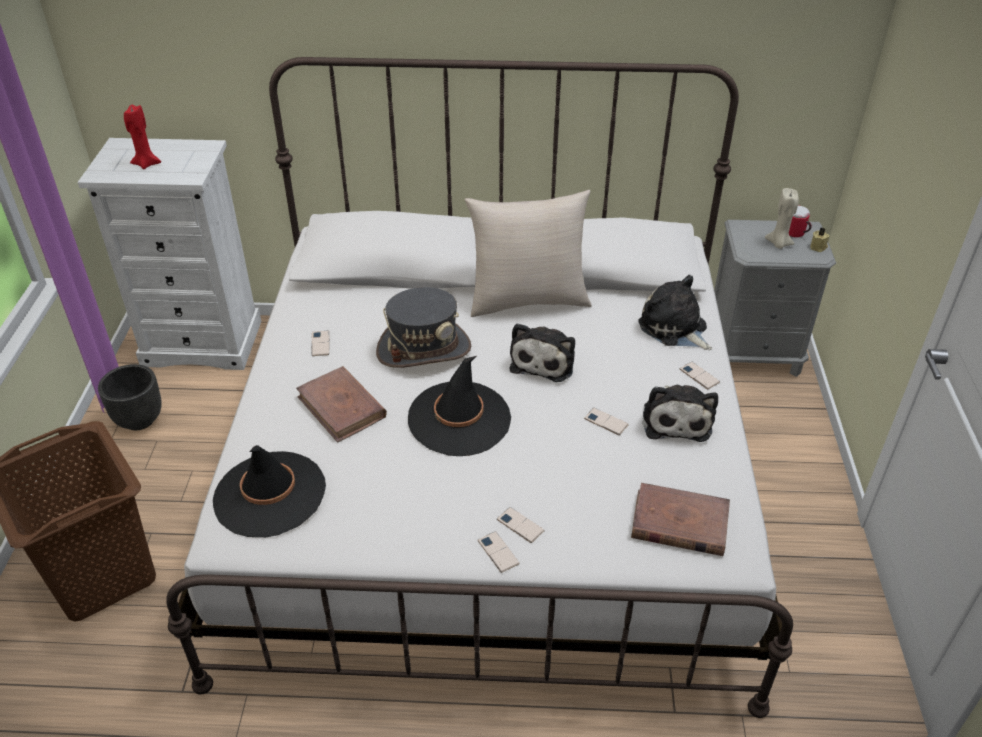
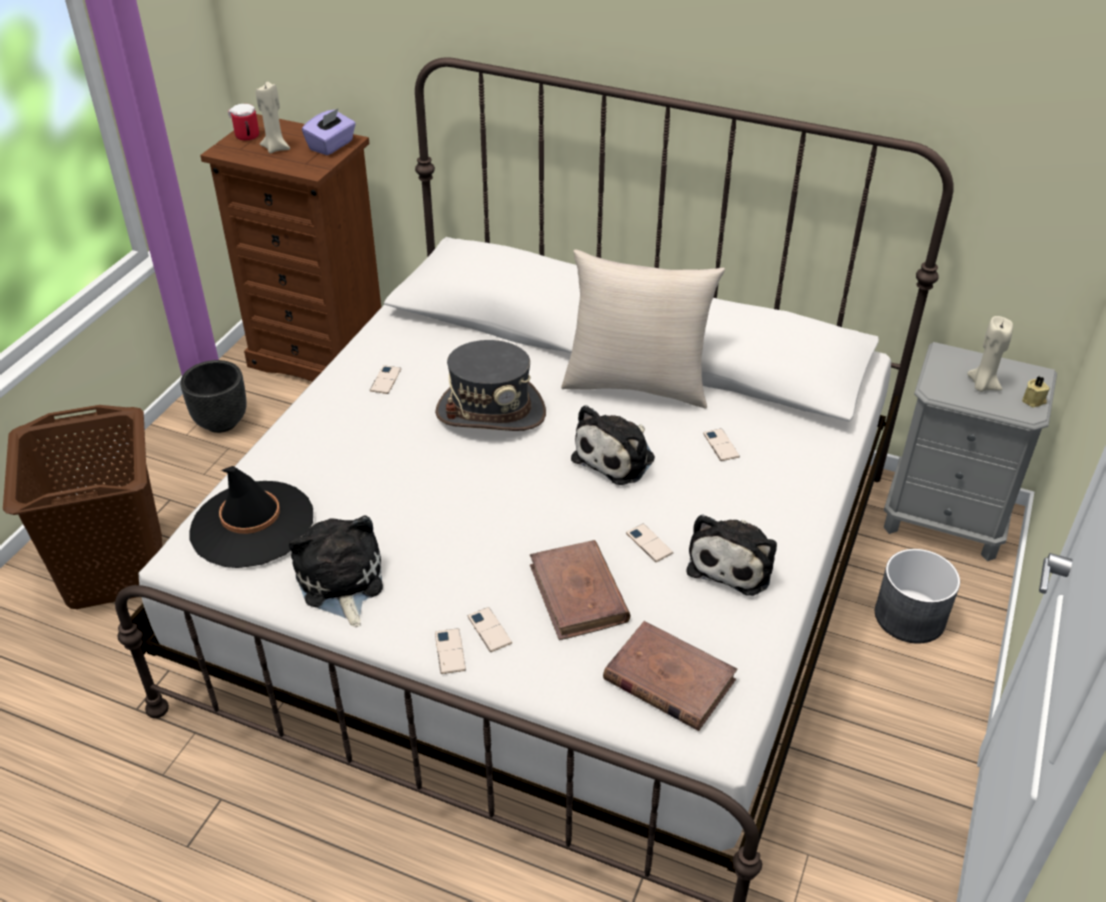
camera: 20 degrees right, 0 degrees up
(146, 164) = (276, 148): red candle -> beige candle
(196, 153) = (331, 146): none -> purple tissue box
(203, 343) = (320, 356): white dresser -> brown dresser
(342, 407) = (371, 453): brown book -> brown book (578, 594)
(459, 419) = (487, 497): black hat -> none
(675, 329) = (792, 457): plush toy -> plush toy (340, 583)
(699, 376) = (791, 519): phone -> phone (721, 445)
(764, 431) = (910, 616): none -> grey planter
(795, 234) = (1013, 378): mug -> mug (247, 137)

